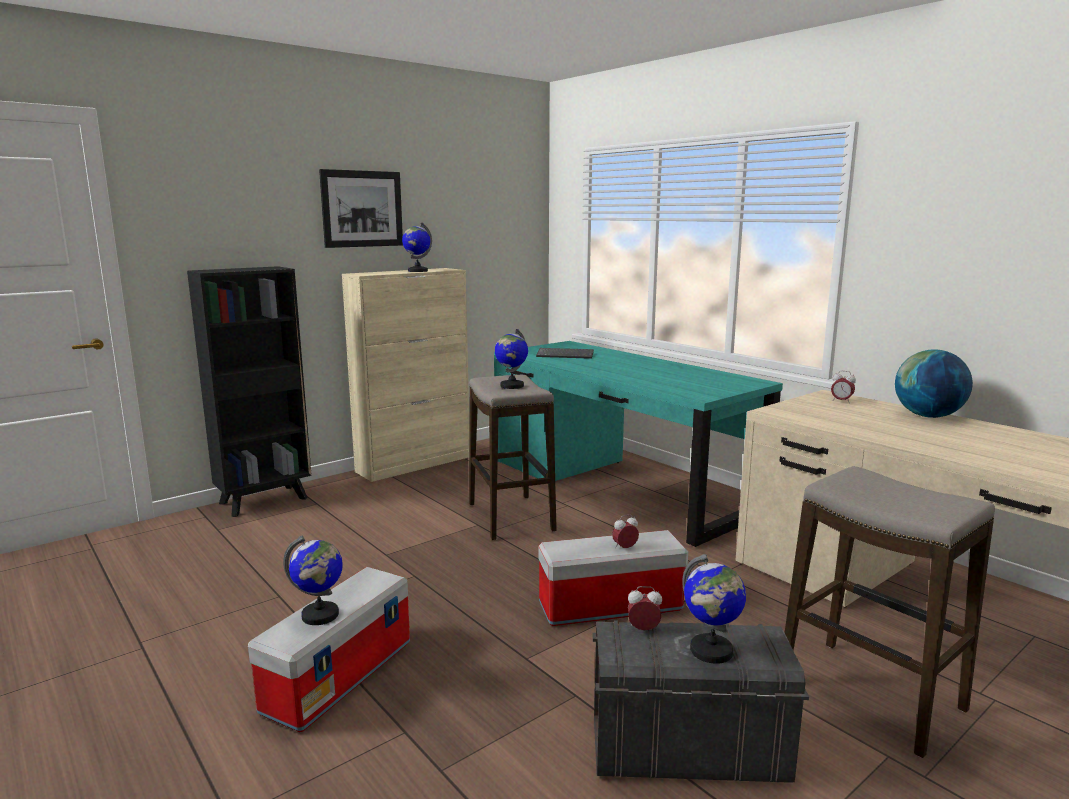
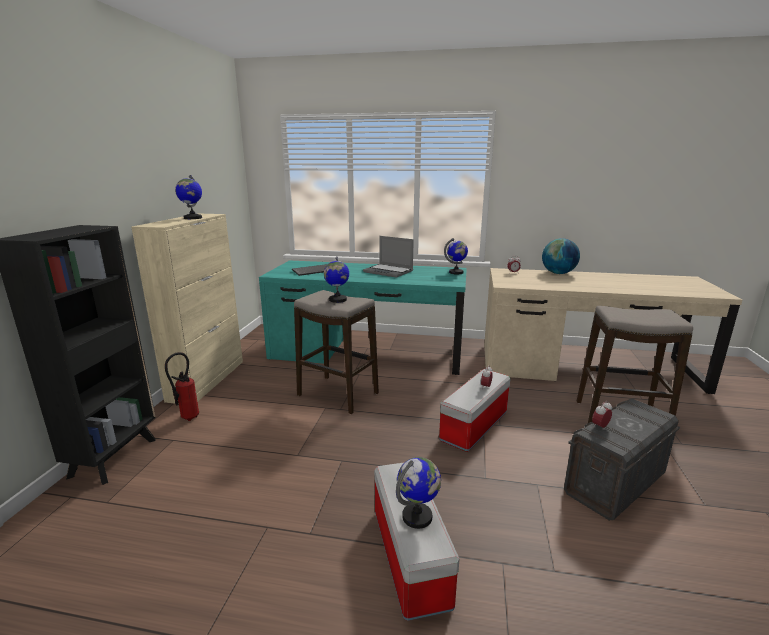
camera: 40 degrees left, 5 degrees up
(351, 490) = (187, 418): none -> fire extinguisher
(362, 209) = (135, 163): picture -> none
(652, 369) = (389, 271): none -> laptop
(711, 651) = (638, 423): globe -> globe (456, 272)

